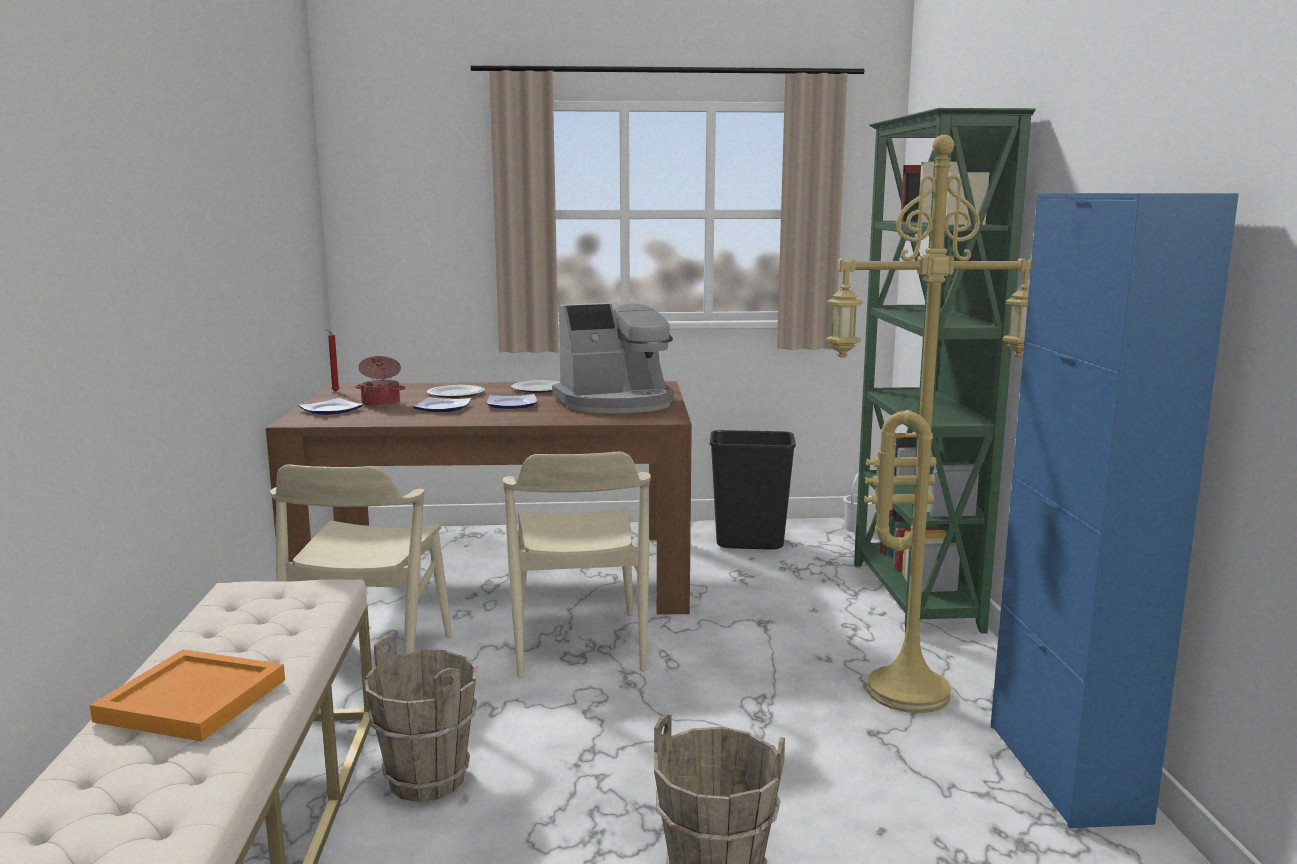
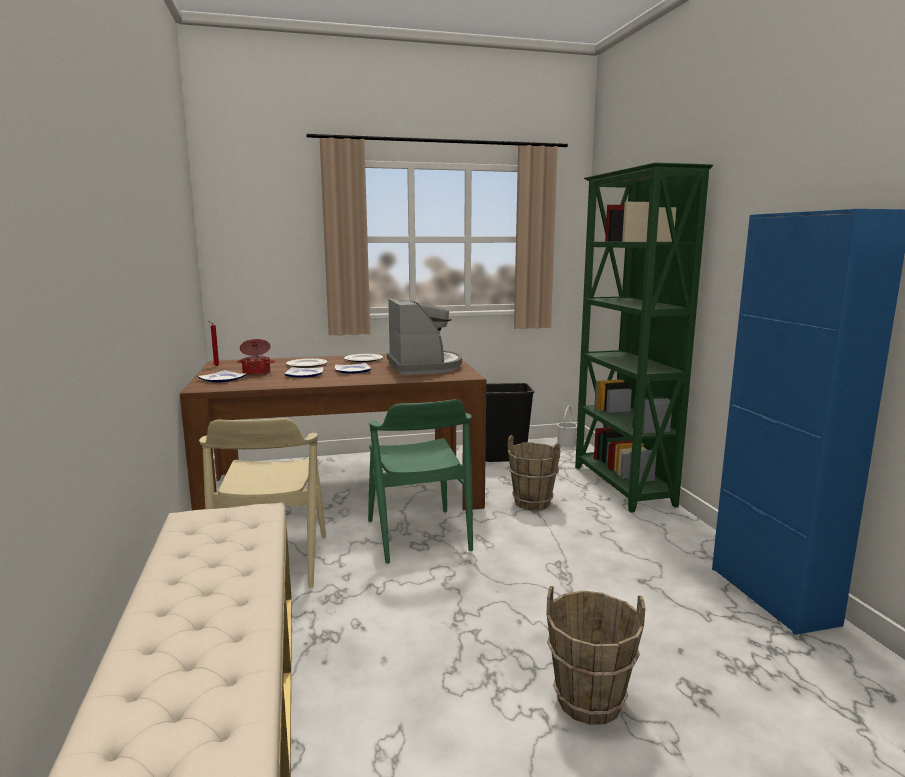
camera: 10 degrees left, 0 degrees up
(195, 699) = (199, 611): orange tray -> none
(428, 779) = (350, 647): brown bucket -> brown bucket (532, 502)
(578, 644) = (418, 535): beige chair -> green chair
(616, 403) = (424, 367): coffee machine -> coffee machine turned 75 degrees counterclockwise
(910, 690) = (650, 549): yellow floor lamp -> none

